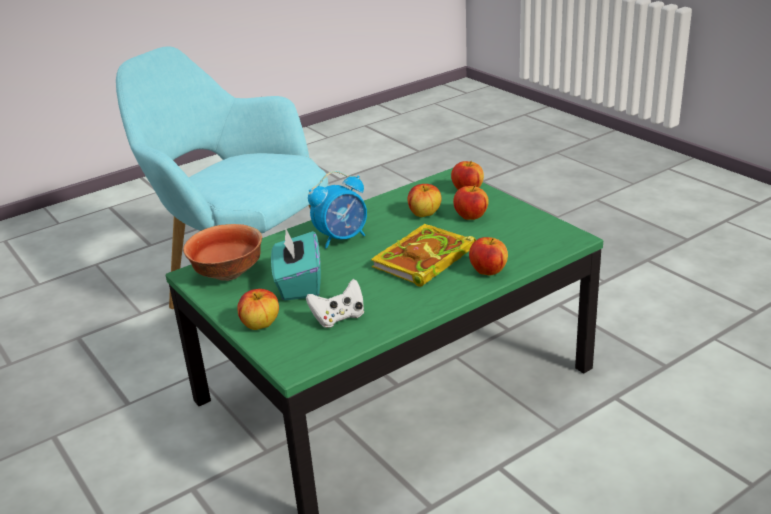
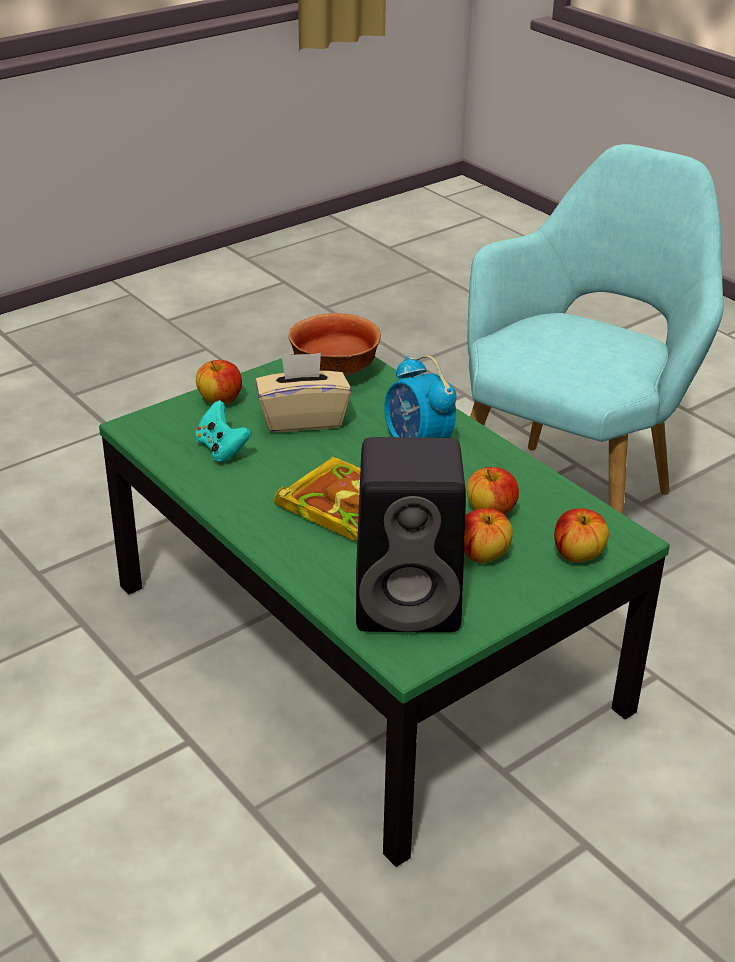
camera: 85 degrees right, 5 degrees up
(298, 284) = (302, 419): turquoise tissue box -> beige tissue box
(338, 318) = (221, 449): white game controller -> turquoise game controller
(488, 271) = (314, 564): apple -> none
(521, 237) = (411, 602): none -> black speaker

